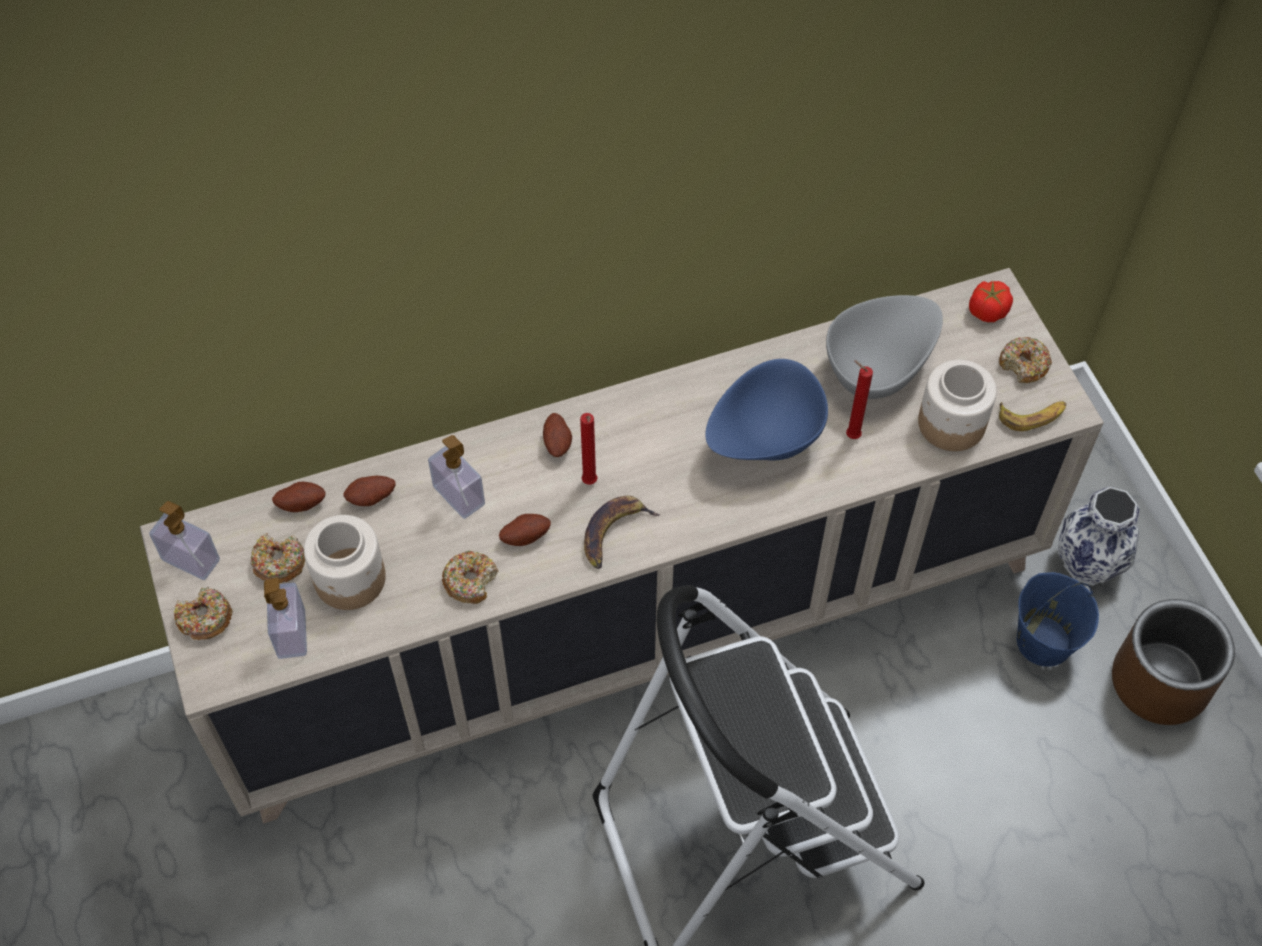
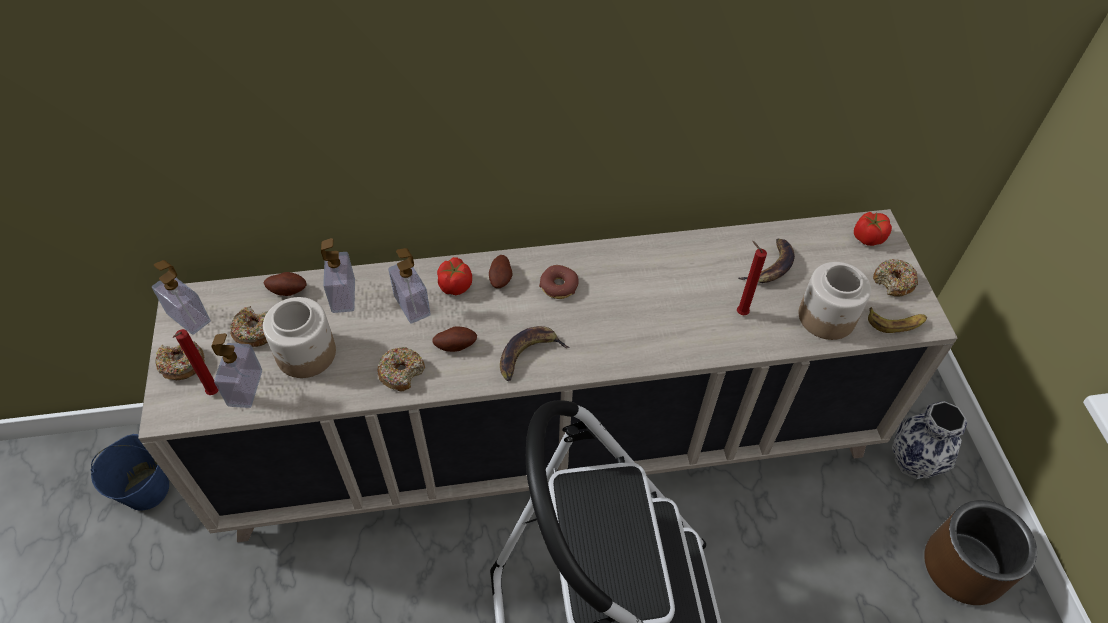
camera: 10 degrees right, 5 degrees down
(372, 499) = (343, 296): potato -> soap dispenser
(504, 460) = (455, 285): none -> tomato
(589, 483) = (518, 314): red candle -> red candle (213, 394)
(630, 440) = (559, 286): none -> donut
(764, 441) = (667, 305): blue bowl -> none
(878, 370) = (771, 267): grey bowl -> banana
(1043, 641) = (870, 515): blue bucket -> blue bucket (146, 489)

